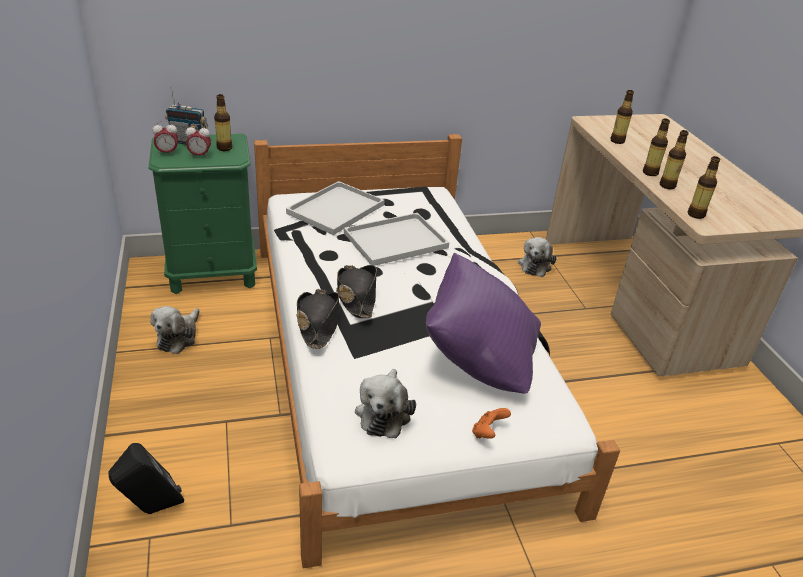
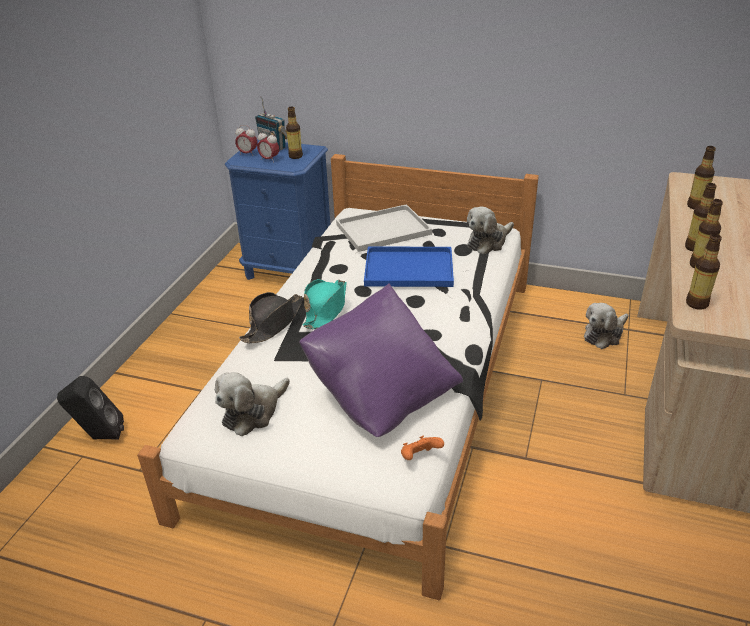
camera: 35 degrees right, 0 degrees up
(178, 337) = (221, 314): plush toy -> plush toy (488, 242)
(213, 273) = (289, 269): green nightstand -> blue nightstand
(356, 296) = (326, 309): black hat -> turquoise hat
(397, 239) = (410, 268): white tray -> blue tray
(488, 433) = (322, 461): orange game controller -> orange game controller (419, 457)

